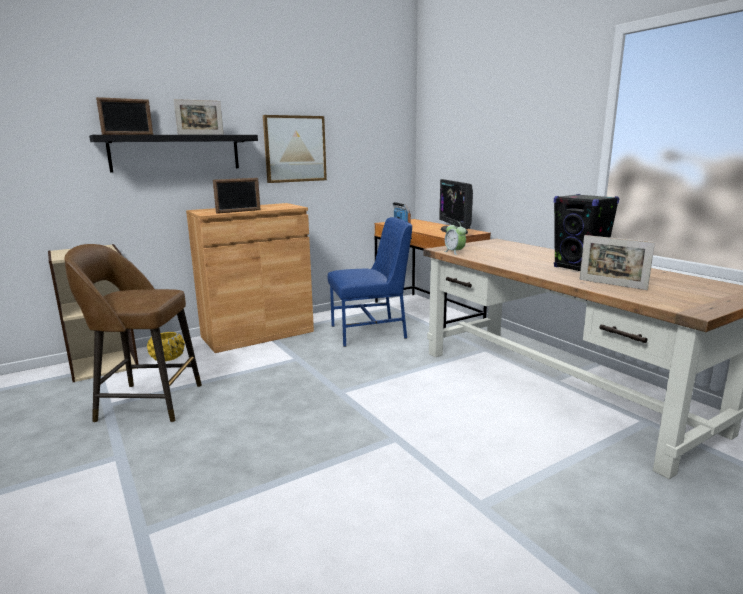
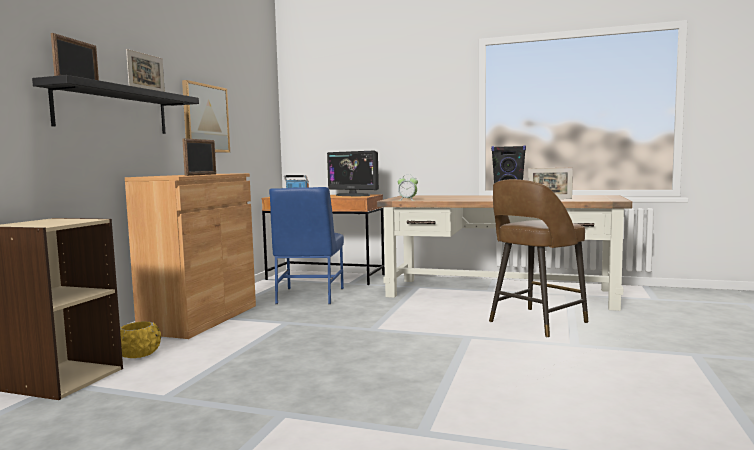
camera: 40 degrees left, 10 degrees down
(147, 402) = (208, 382): brown stool -> brown stool (535, 322)
(370, 332) = (309, 296): blue chair -> blue chair turned 150 degrees clockwise

